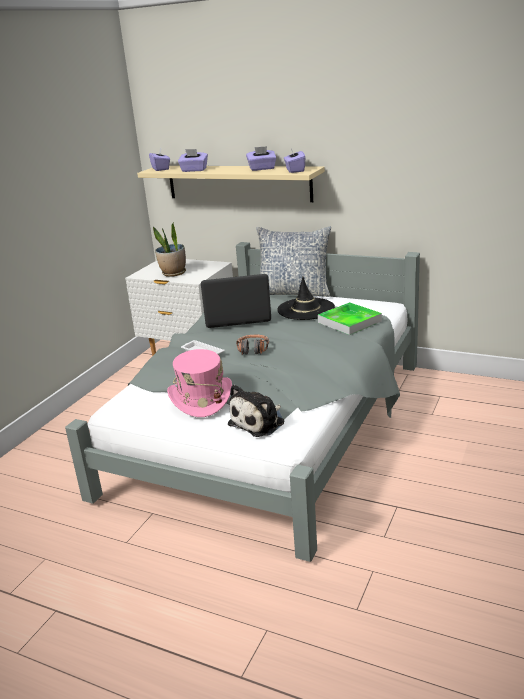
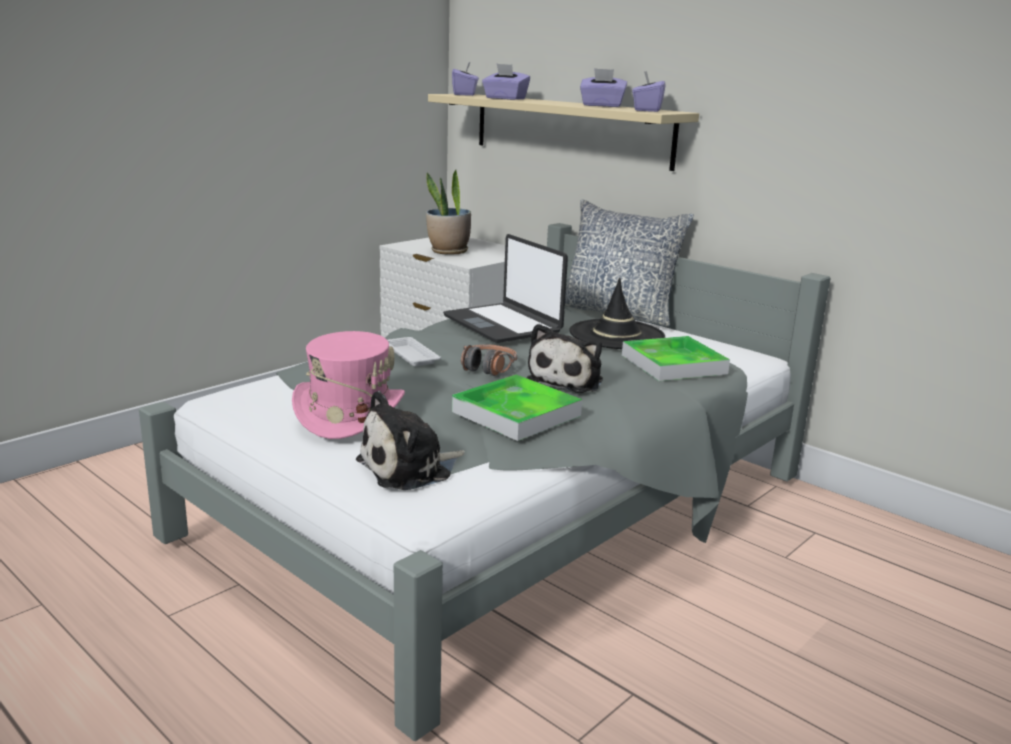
camera: 15 degrees right, 5 degrees down
(237, 317) = (503, 324): laptop -> laptop turned 135 degrees counterclockwise
(291, 375) = (516, 414): none -> tray
(301, 347) = (567, 380): none -> plush toy

